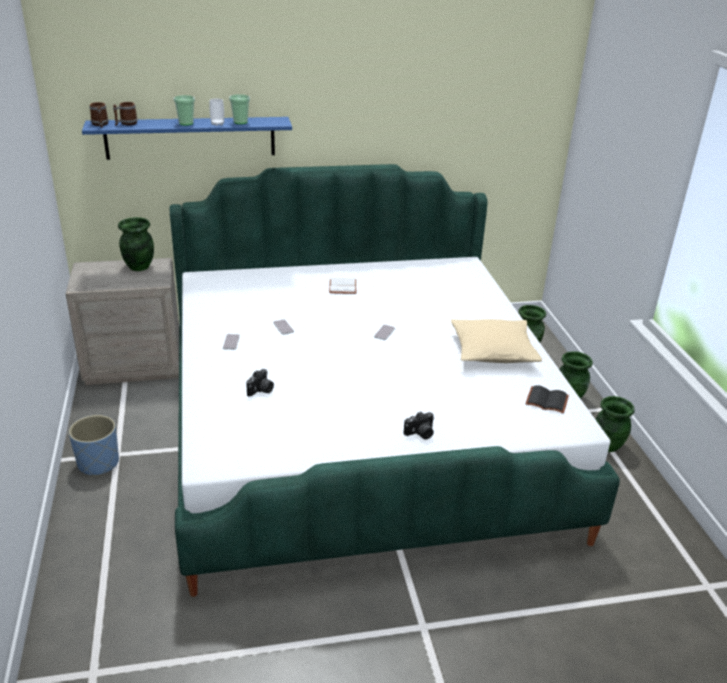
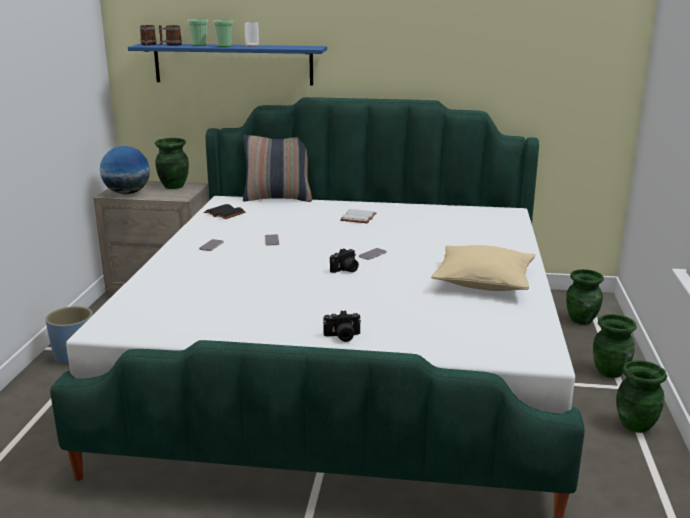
camera: 20 degrees right, 10 degrees down
(97, 282) = (127, 193): none -> globe
(240, 122) = (275, 46): cup -> cup (199, 45)
(250, 269) = (278, 198): none -> pillow
(261, 390) = (206, 283): camera -> camera (345, 270)
(546, 401) = (515, 329): black book -> black book (223, 213)

